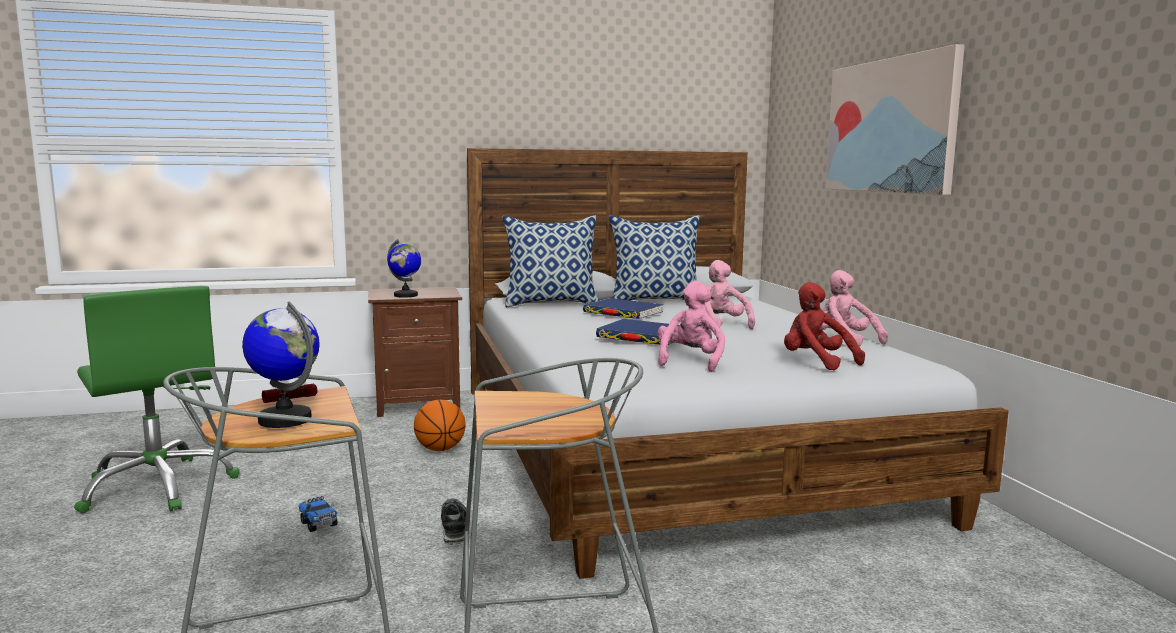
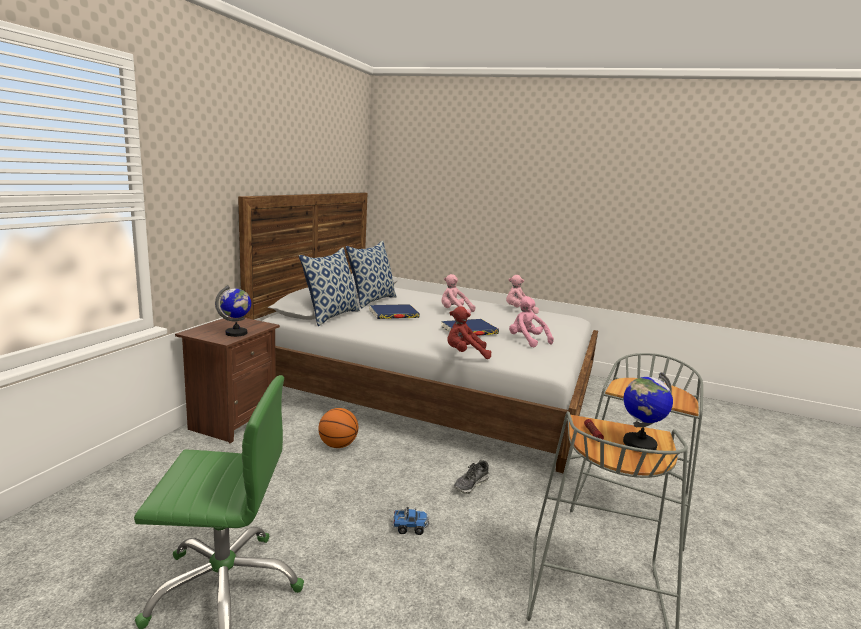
camera: 55 degrees left, 5 degrees up
(454, 529) = (471, 484): shoe -> shoe turned 75 degrees counterclockwise
(816, 362) = (553, 326): red plush toy -> red plush toy (465, 354)
(890, 126) = (494, 191): picture -> none

